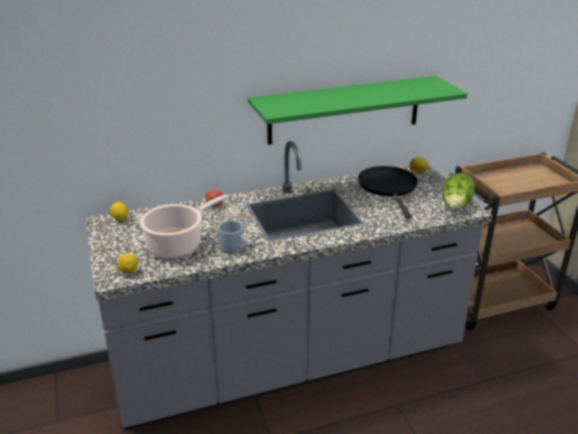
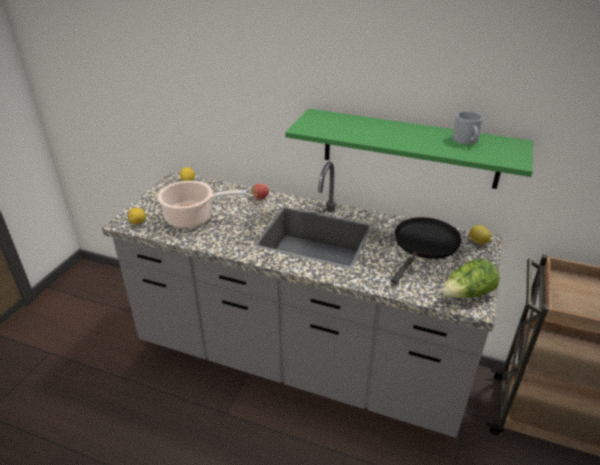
camera: 40 degrees right, 5 degrees up
(235, 248) = (223, 239): grey mug -> grey mug (467, 141)

